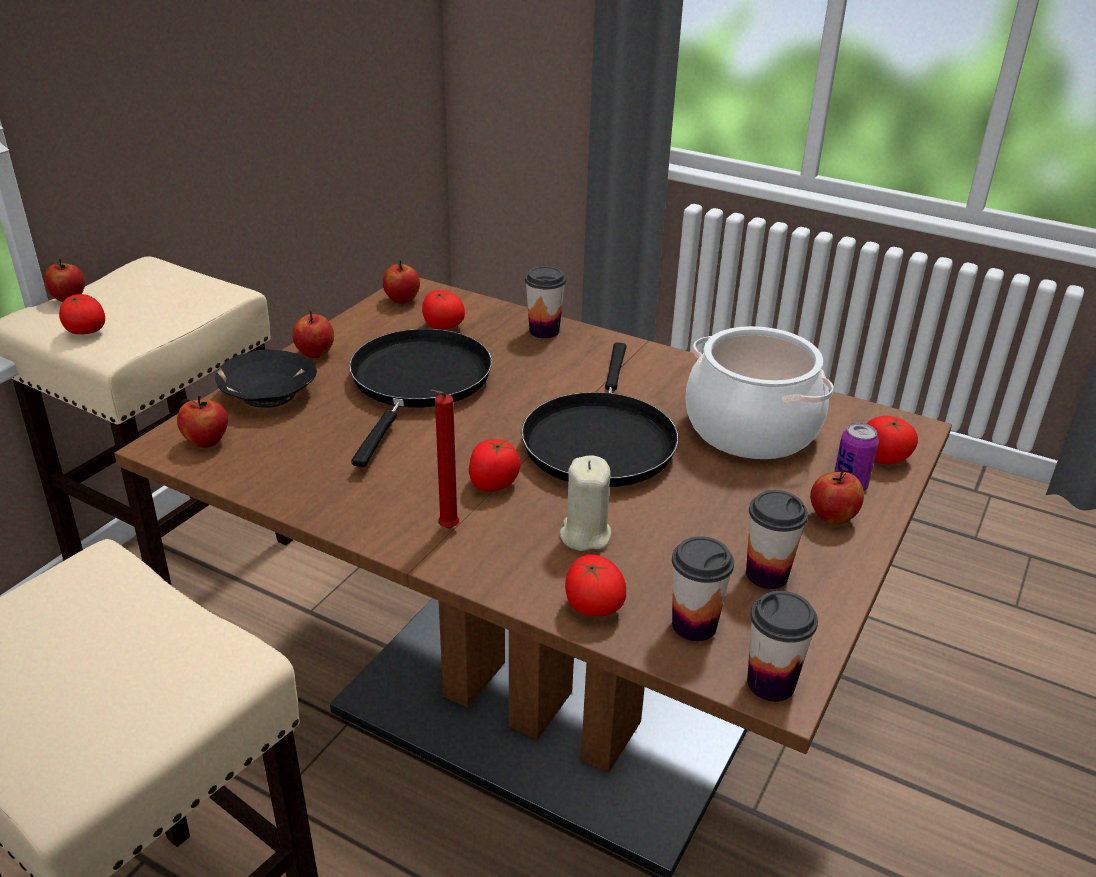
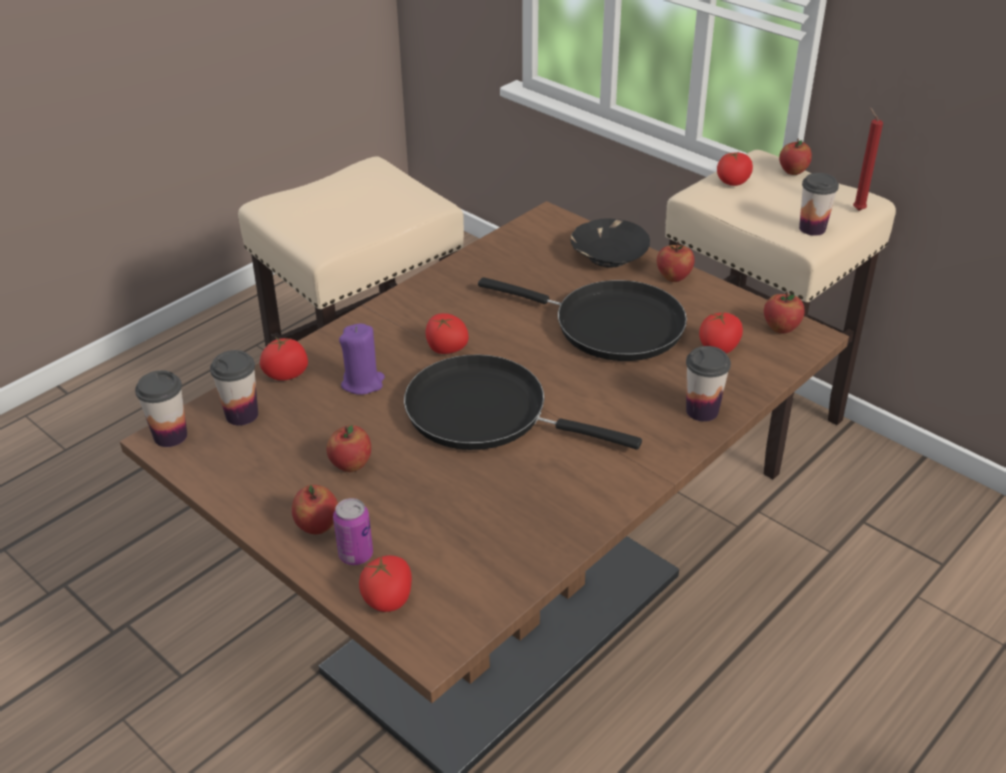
camera: 105 degrees right, 5 degrees up
(206, 442) = (547, 232): apple -> apple (351, 465)
(446, 530) = (399, 322): red candle -> red candle (857, 209)
(585, 535) = (363, 383): beige candle -> purple candle
(752, 428) = (474, 516): cooking pot -> none
(767, 575) = (270, 465): cup -> cup (812, 228)

